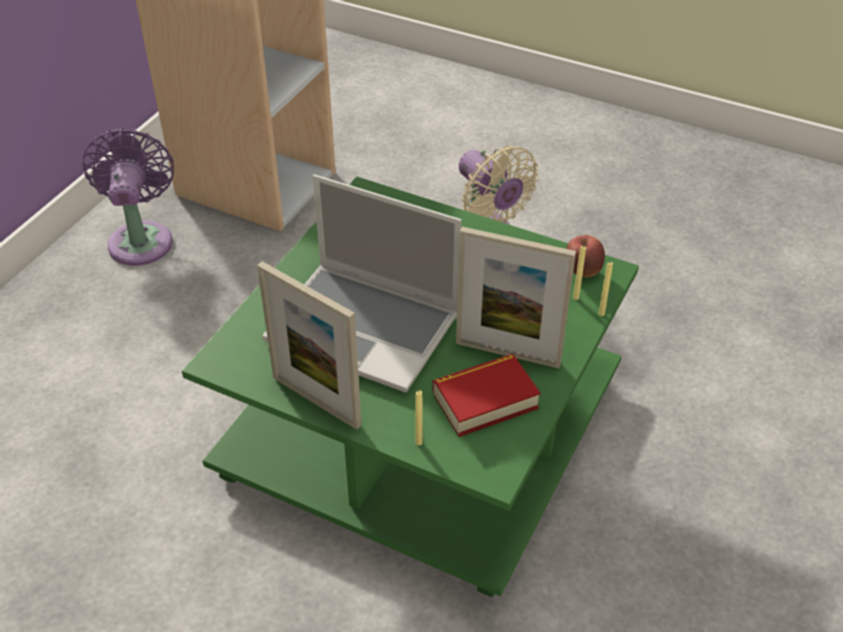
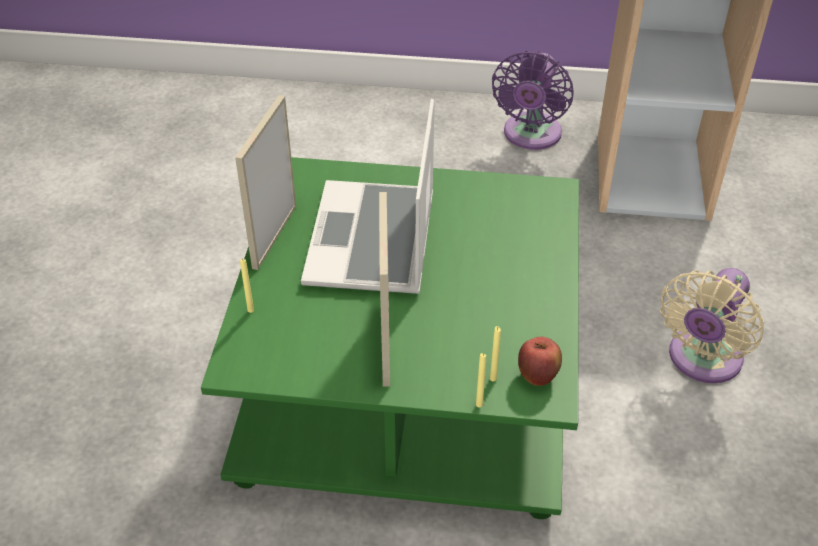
camera: 70 degrees right, 0 degrees up
(141, 239) = (530, 136): purple fan -> purple fan turned 135 degrees clockwise
(485, 401) = (316, 341): book -> none

